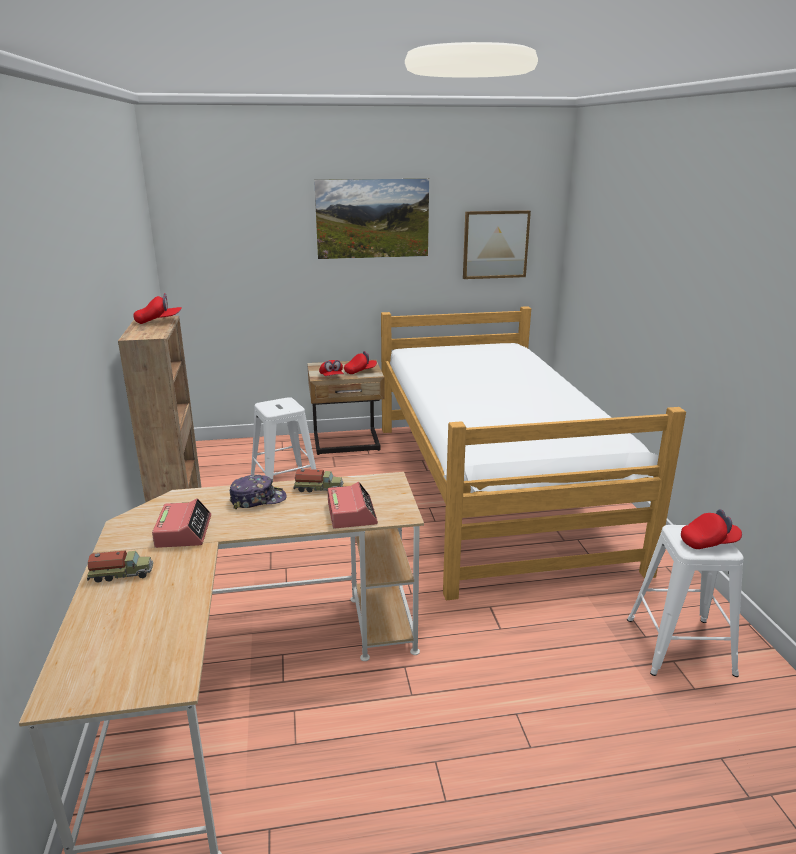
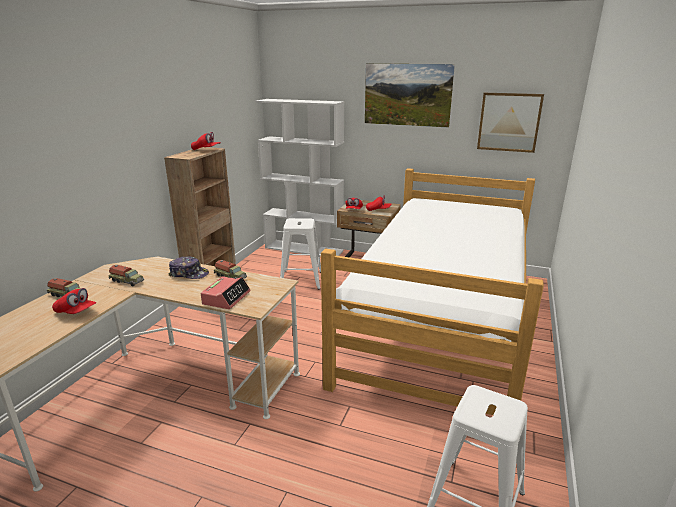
camera: 30 degrees right, 0 degrees up
(183, 531) = (127, 281): alarm clock -> toy truck
(247, 445) = (304, 249): none -> white bookcase
(709, 542) = (494, 414): red cap -> red cap (76, 312)

